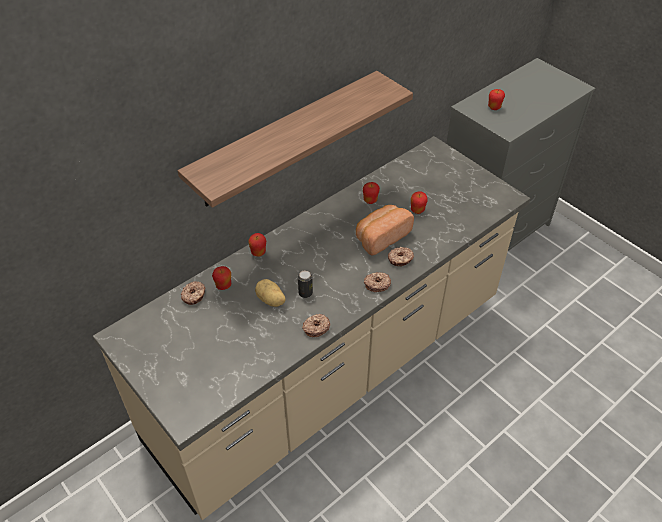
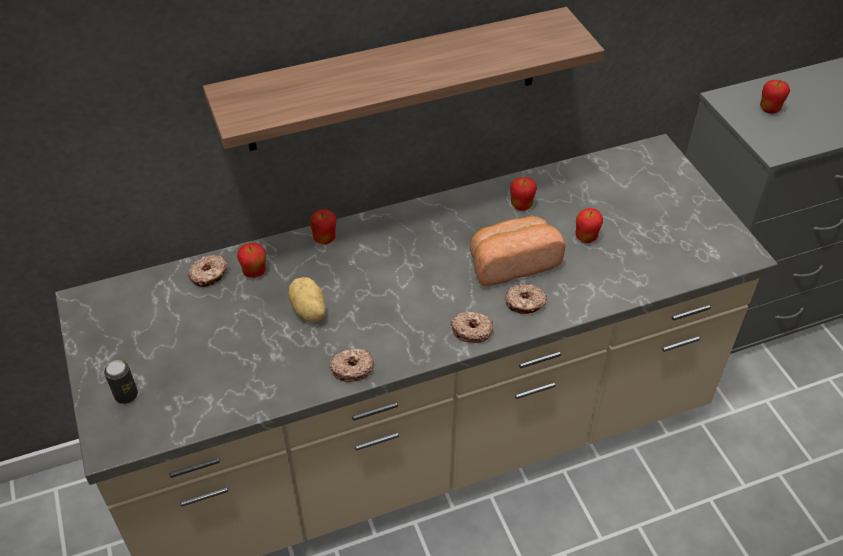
camera: 20 degrees right, 0 degrees up
(305, 293) = (362, 314): can -> can (126, 395)

